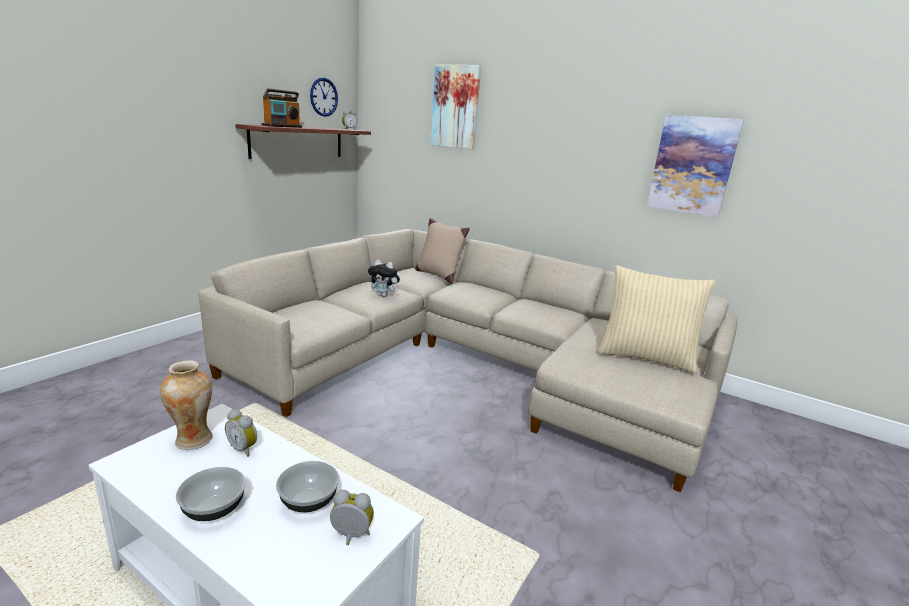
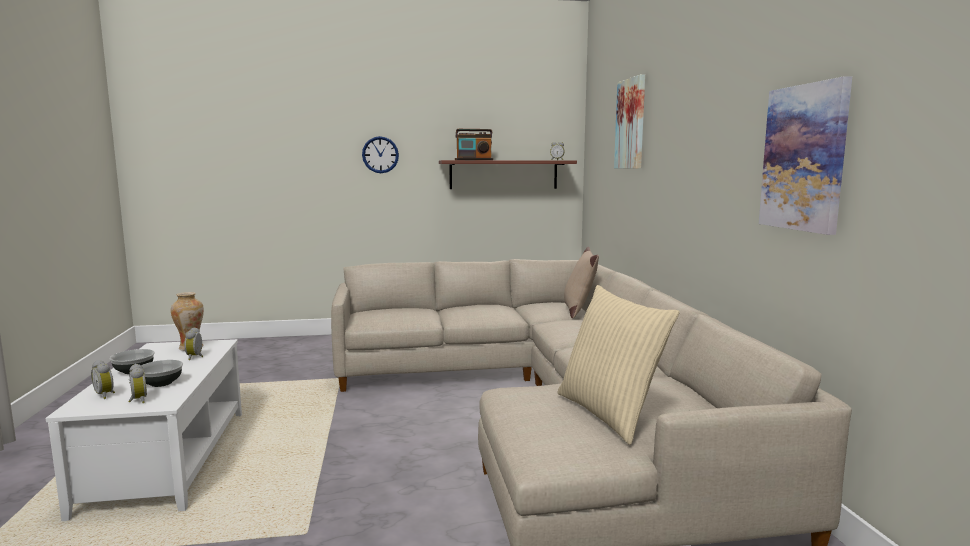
camera: 50 degrees right, 10 degrees down
(285, 558) = (106, 395): none -> alarm clock
(323, 97) = (537, 132): wall clock -> wall clock (380, 155)
(384, 295) = (484, 314): plush toy -> none

